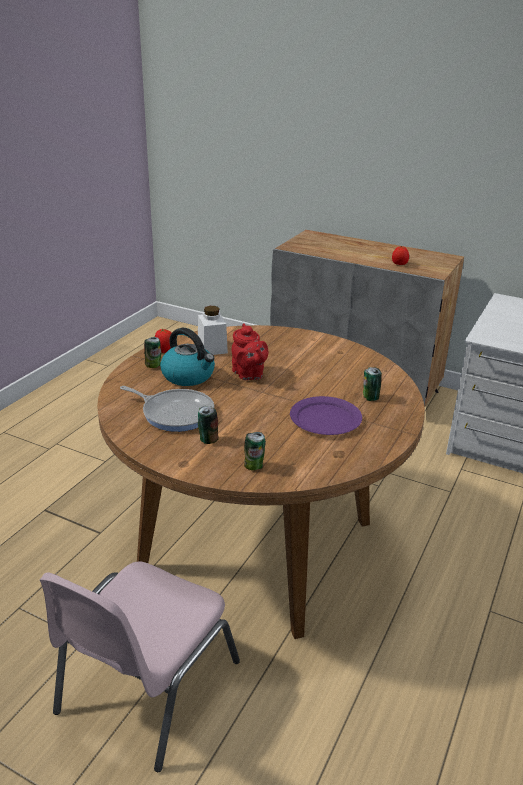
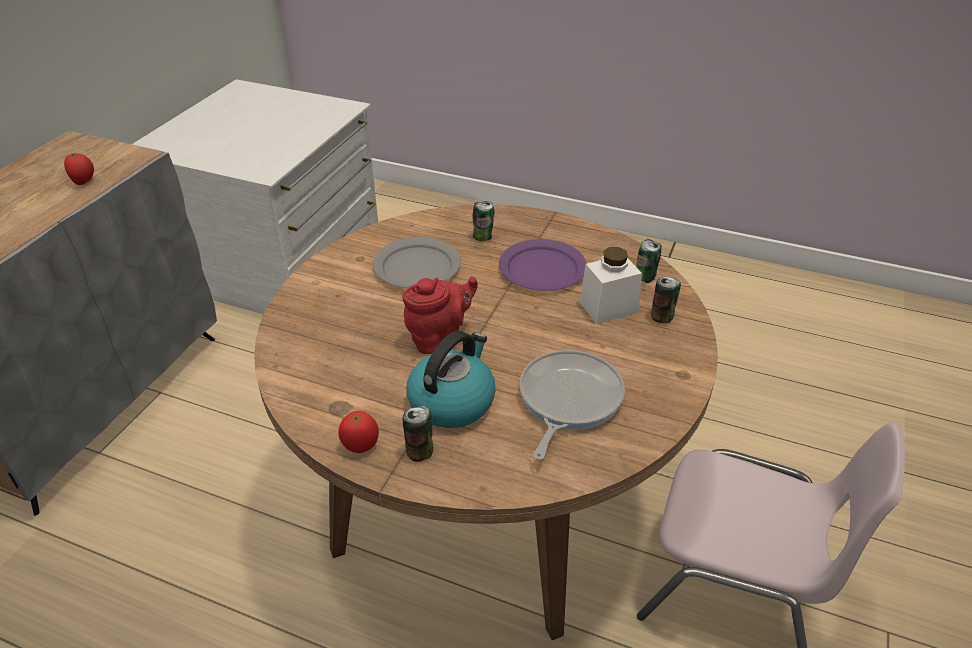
camera: 95 degrees left, 10 degrees up
(207, 439) = (622, 359): can -> can (644, 278)
(212, 348) = (347, 386): white jar -> white jar (608, 307)
(329, 370) = (416, 267): none -> grey plate

